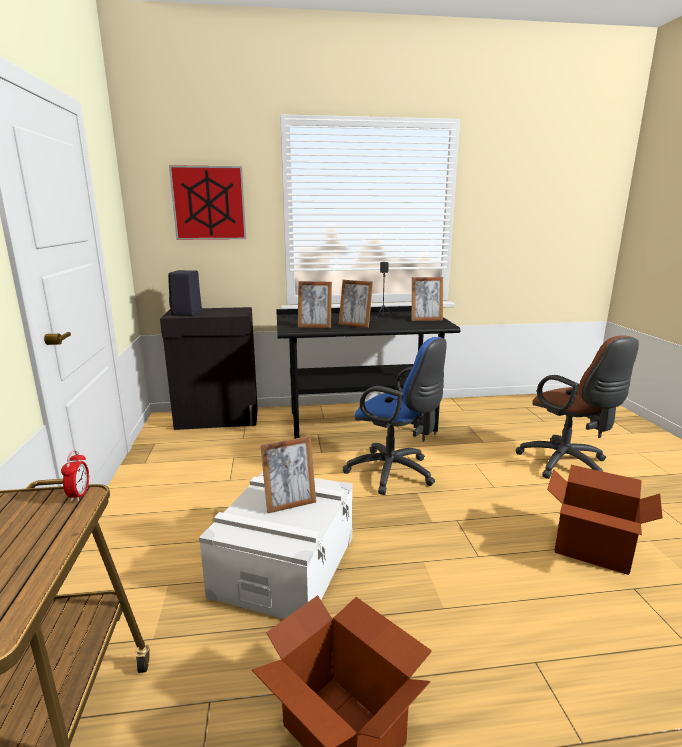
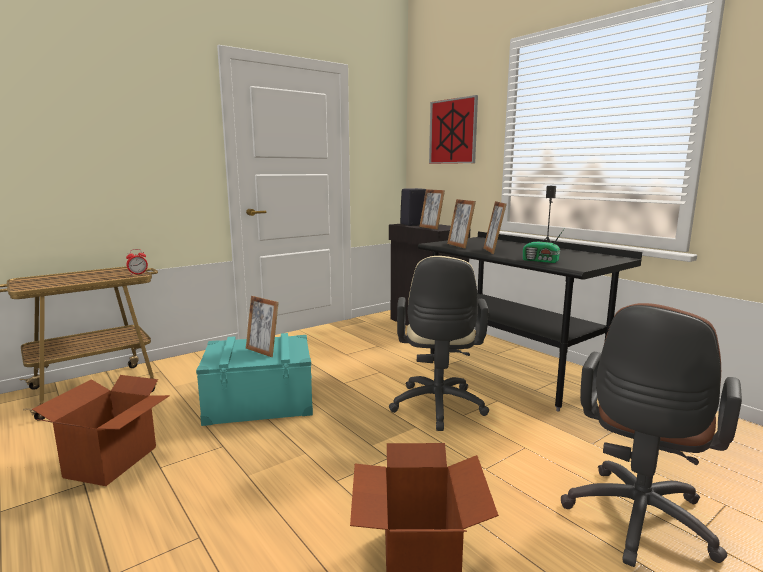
camera: 60 degrees right, 5 degrees down
(284, 565) = (260, 400): white storage box -> turquoise storage box
(395, 473) = (437, 408): blue office chair -> beige office chair
(413, 325) = (541, 261): none -> radio
(426, 319) = (582, 261): picture frame -> picture frame (431, 228)

